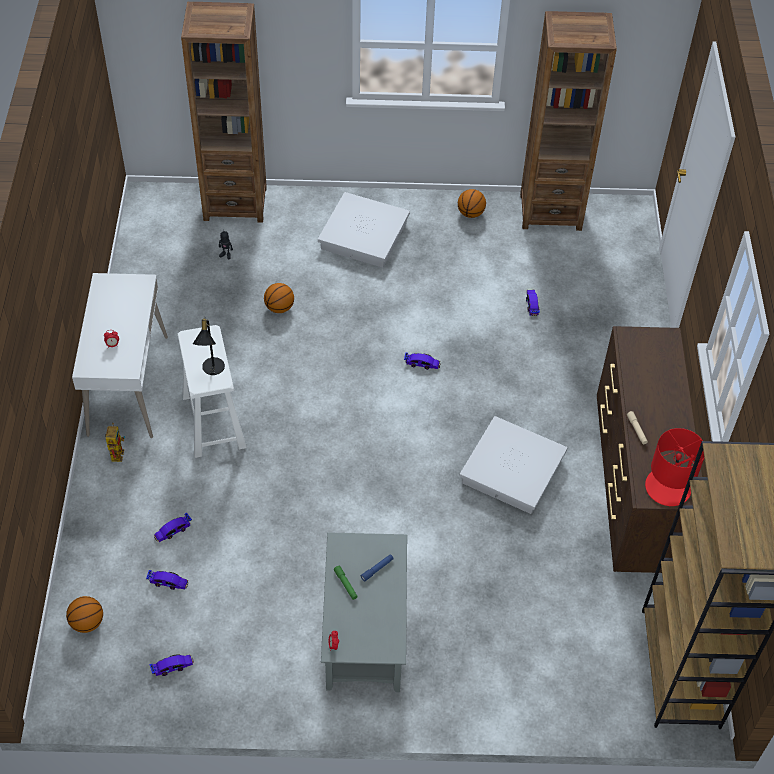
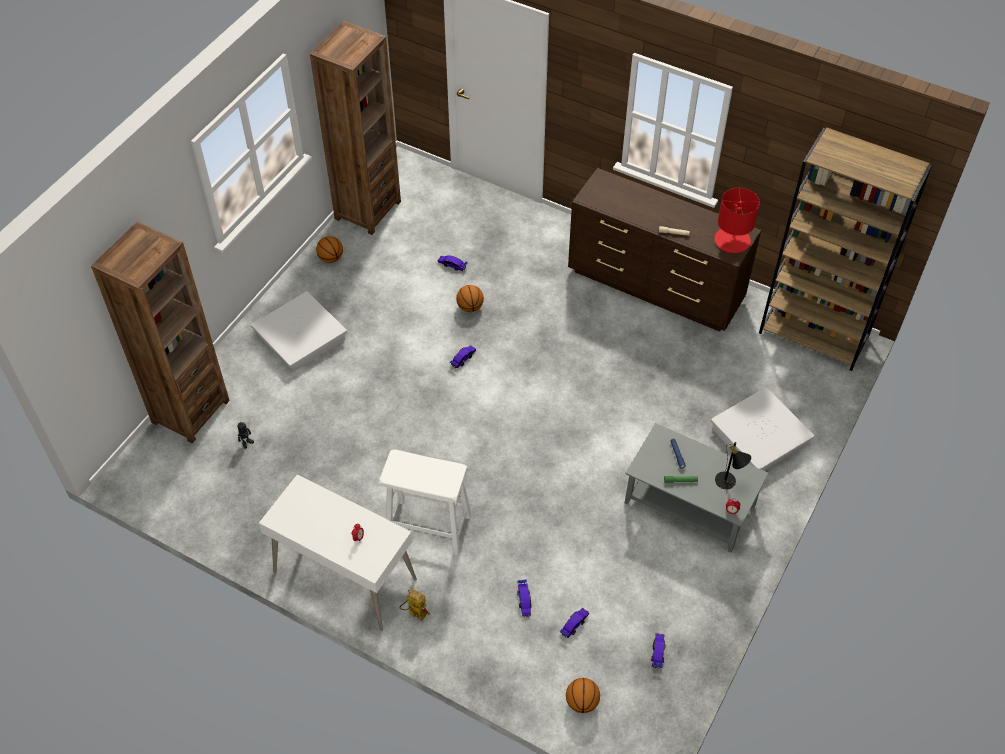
camera: 60 degrees left, 0 degrees up
(211, 369) = (438, 473): black table lamp -> black table lamp (728, 483)
(279, 308) = (336, 428): basketball -> basketball (470, 307)
(512, 470) = (600, 349): white storage box -> white storage box (760, 436)

